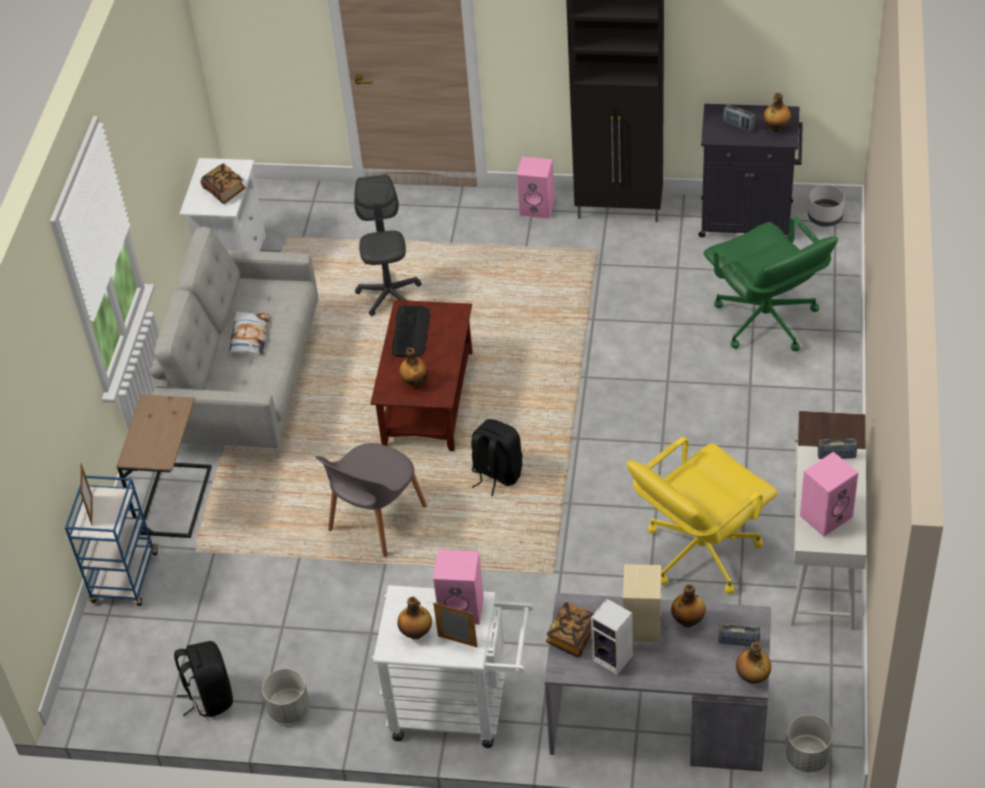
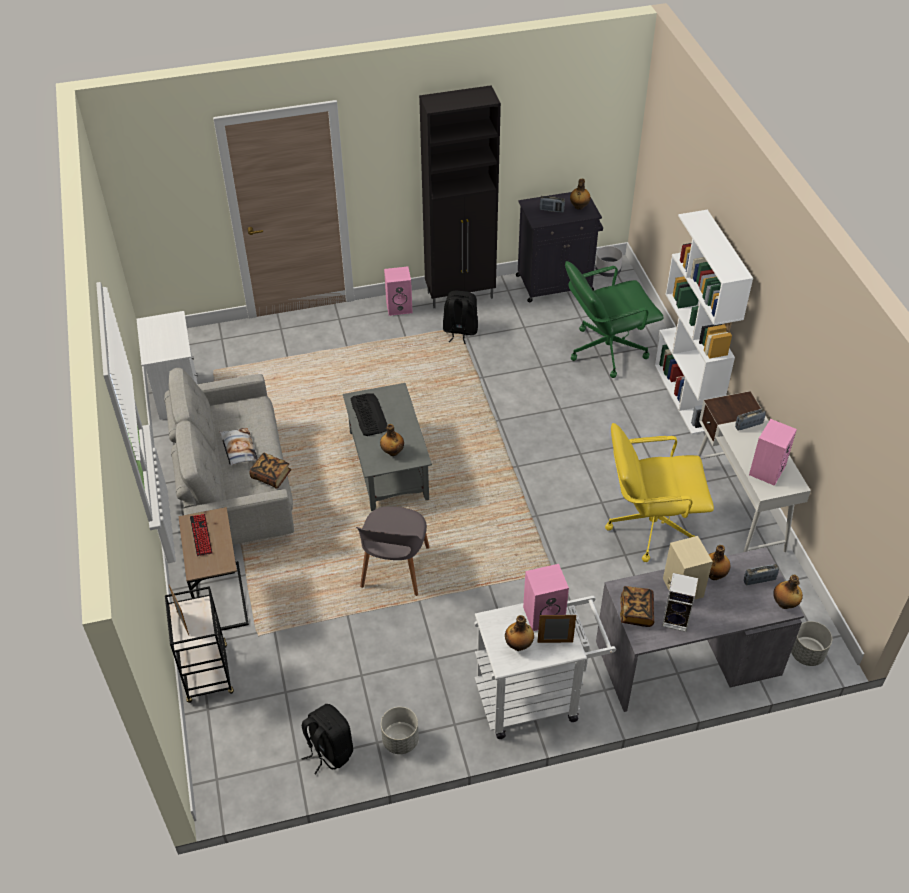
camera: 25 degrees left, 0 degrees up
(125, 579) = (208, 674): blue cart -> black cart
(153, 422) = (201, 535): none -> keyboard
(224, 191) = (171, 339): book -> book (271, 476)
(389, 295) = (318, 395): grey office chair -> none
(428, 398) = (388, 465): brown coffee table -> grey coffee table
(496, 474) = (470, 508): black backpack -> black backpack (460, 331)
(699, 552) = (650, 526): yellow office chair -> yellow office chair turned 60 degrees clockwise
(765, 321) = (606, 350): green office chair -> green office chair turned 120 degrees clockwise
(835, 404) = (686, 396): none -> white bookcase

